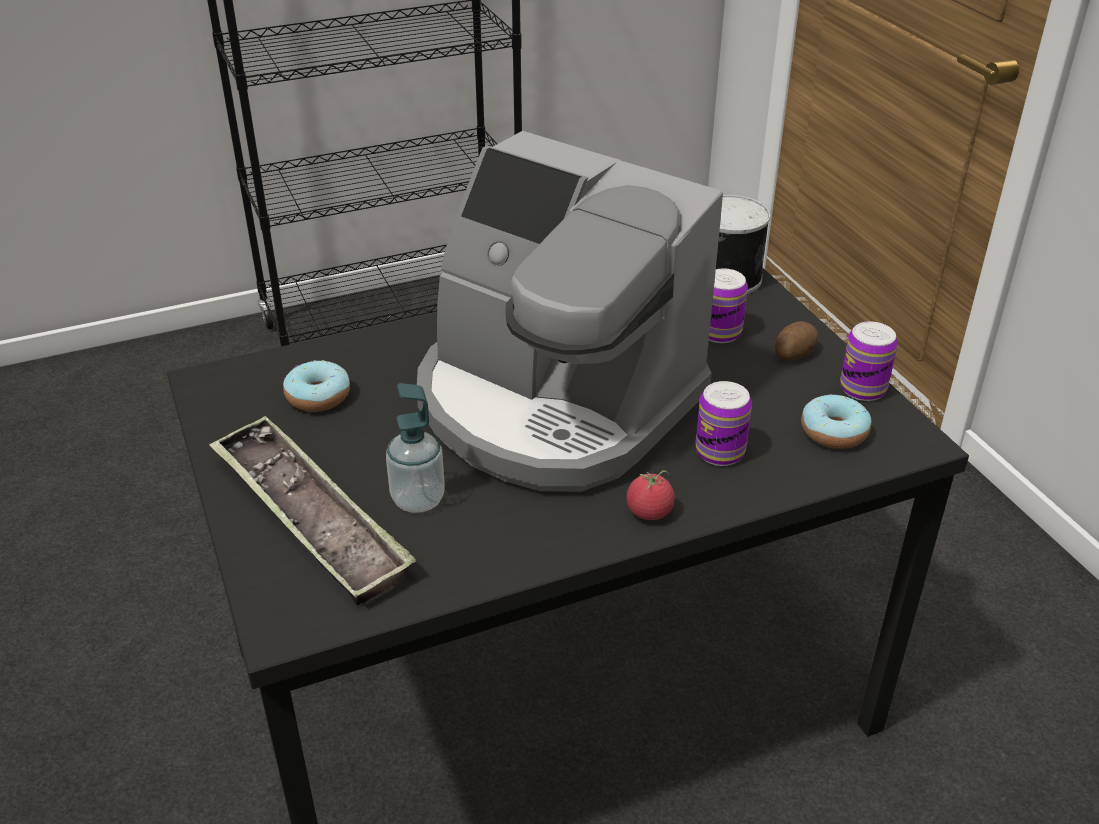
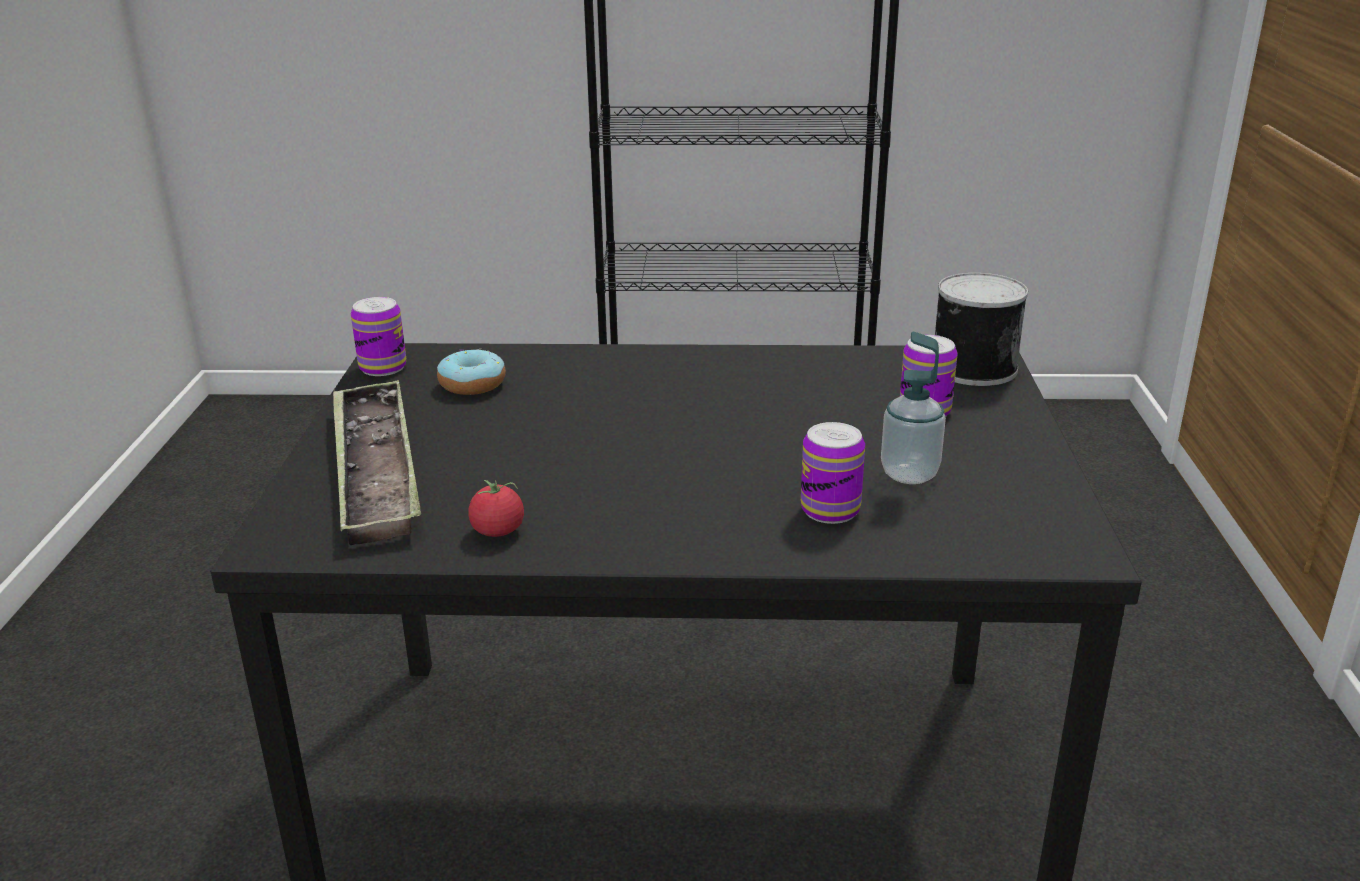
camera: 25 degrees right, 10 degrees down
(418, 499) = (485, 479): soap dispenser -> soap dispenser (909, 474)
(554, 404) = (688, 435): coffee machine -> none
(649, 512) = (704, 542): tomato -> tomato (498, 531)
(793, 353) = (995, 445): potato -> none
(833, 432) = (981, 522): donut -> none
(862, 388) = (1054, 491): can -> can (383, 367)

